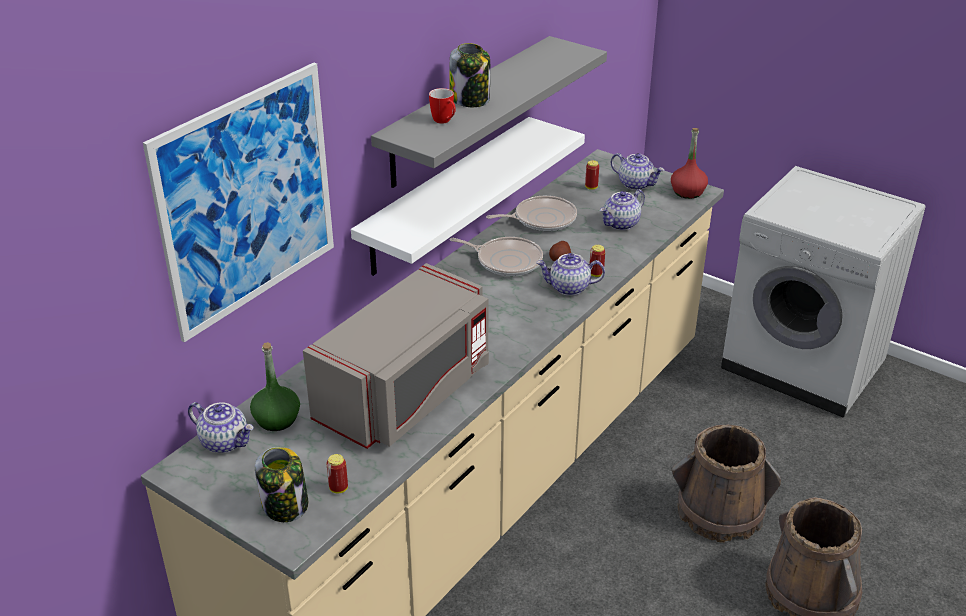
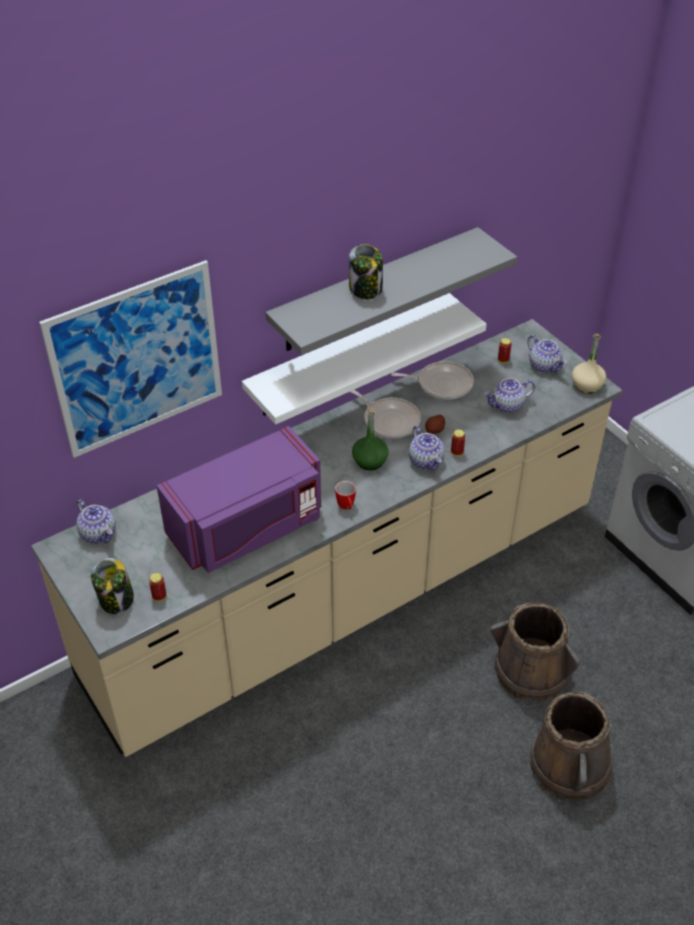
camera: 20 degrees right, 10 degrees up
(277, 419) = (143, 524): green bottle -> green bottle (370, 461)
(406, 393) = (247, 527): grey microwave -> purple microwave
(444, 122) = (331, 310): mug -> mug (346, 507)
(569, 288) = (426, 461): teapot -> teapot turned 135 degrees counterclockwise
(687, 192) = (586, 385): red bottle -> beige bottle

